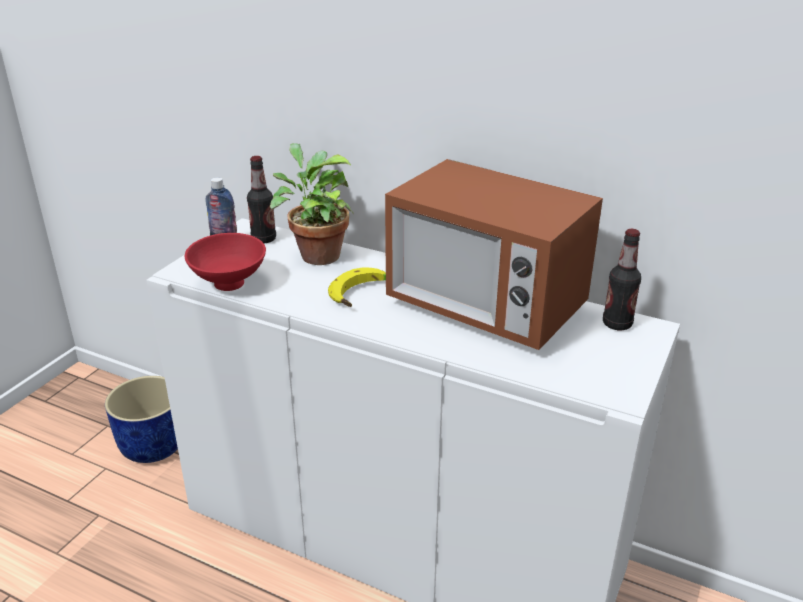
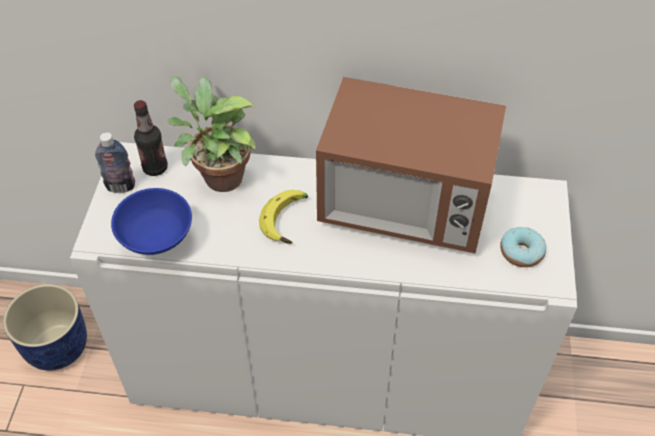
camera: 20 degrees left, 20 degrees up
(231, 284) = (159, 240): red bowl -> blue bowl
(596, 366) = (521, 252): none -> donut
(617, 324) = (518, 196): bottle -> none

